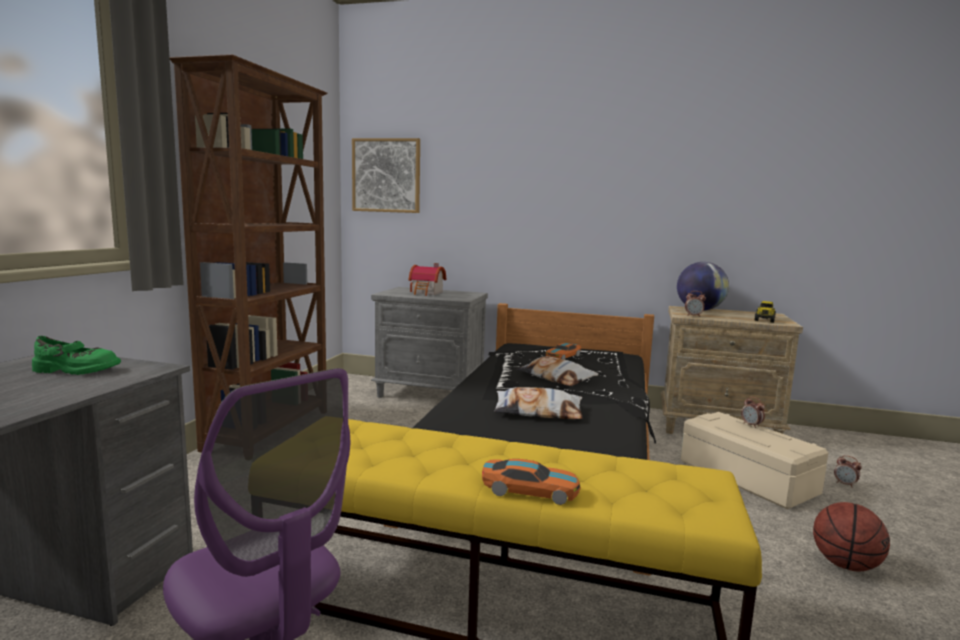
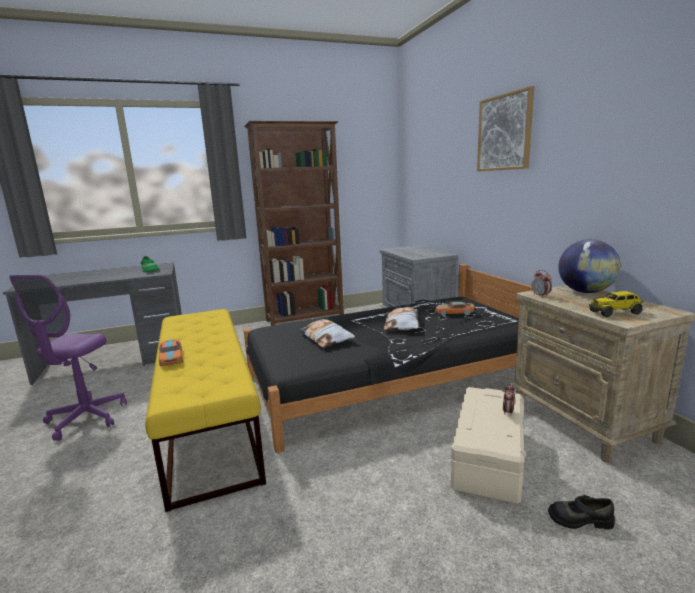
camera: 55 degrees right, 5 degrees up
(386, 175) = (416, 165): picture -> picture (505, 132)
(427, 293) = (414, 251): toy house -> none
(845, 484) = (579, 519): alarm clock -> black shoe
(845, 564) = (386, 536): basketball -> none

